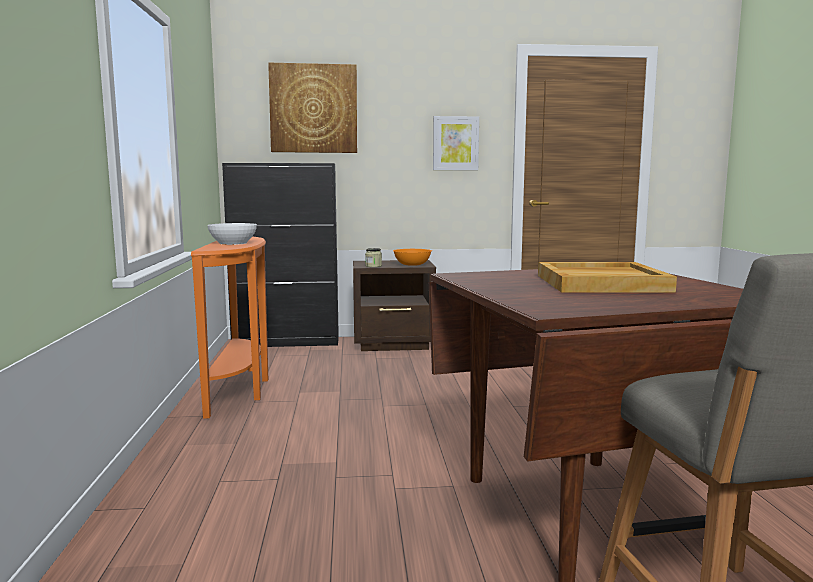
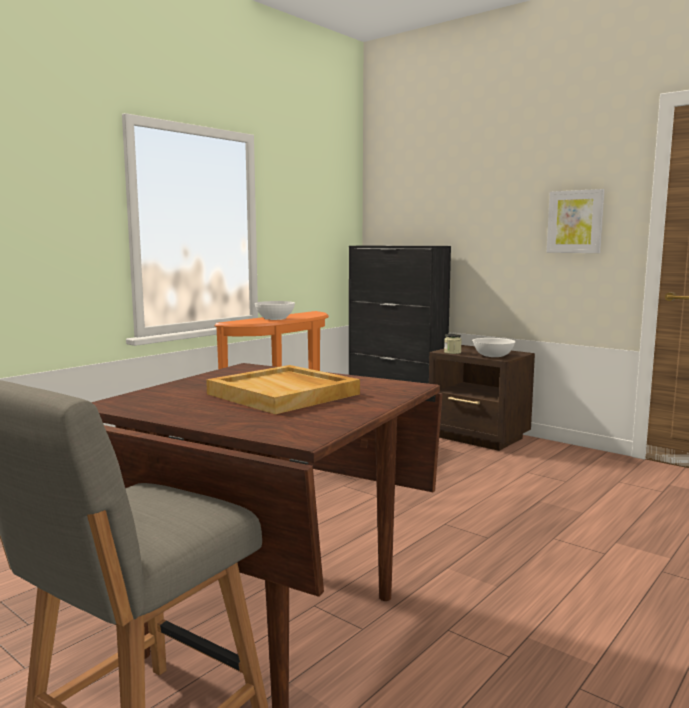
camera: 45 degrees right, 0 degrees up
(313, 109) = (436, 191): picture -> none
(412, 265) = (493, 356): orange bowl -> white bowl

